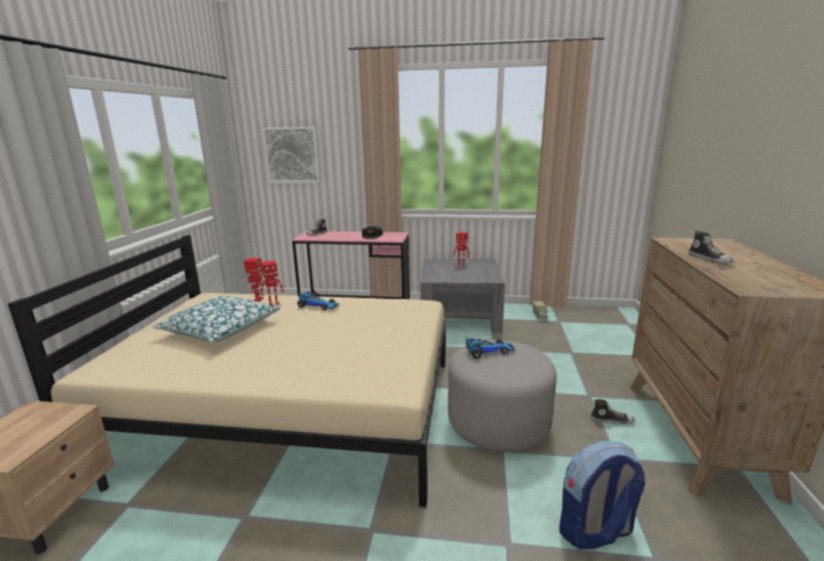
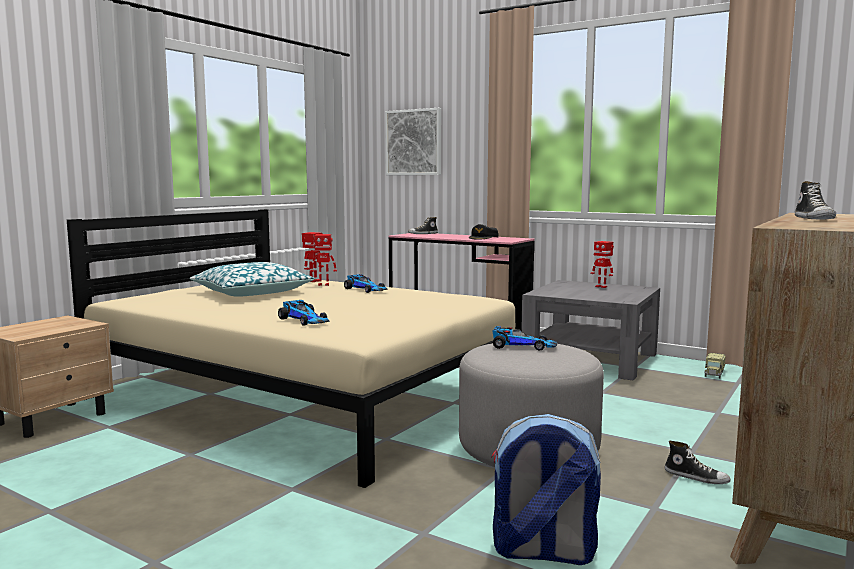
camera: 25 degrees right, 10 degrees down
(322, 368) = (306, 320): none -> toy car

